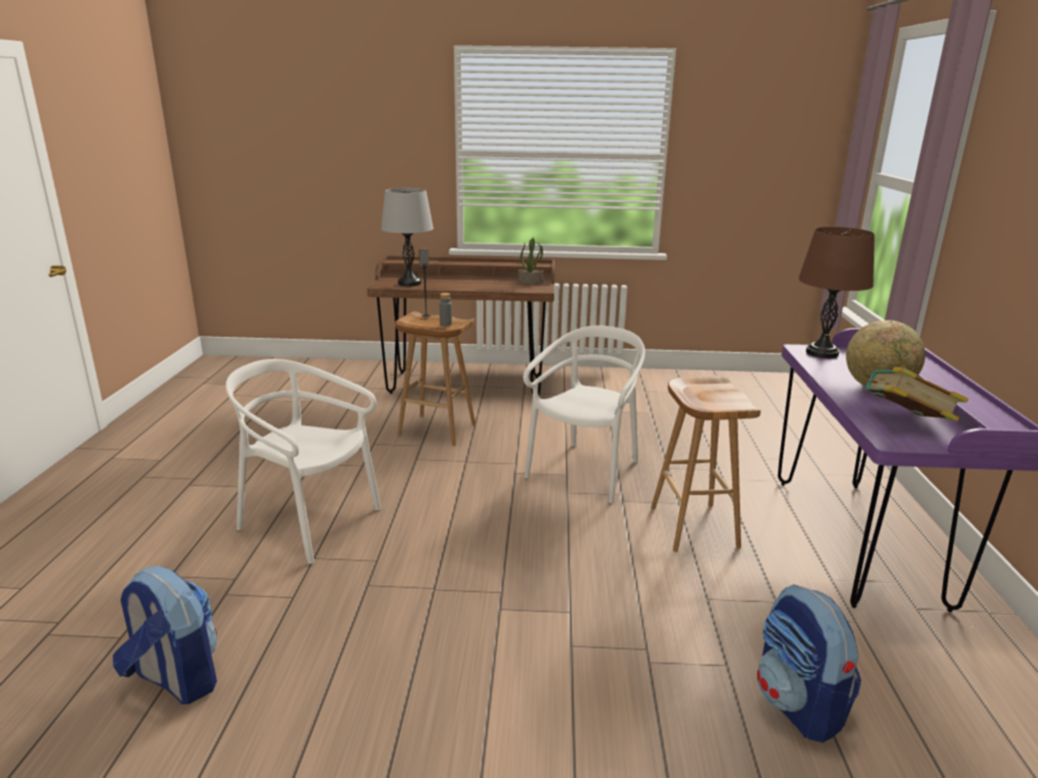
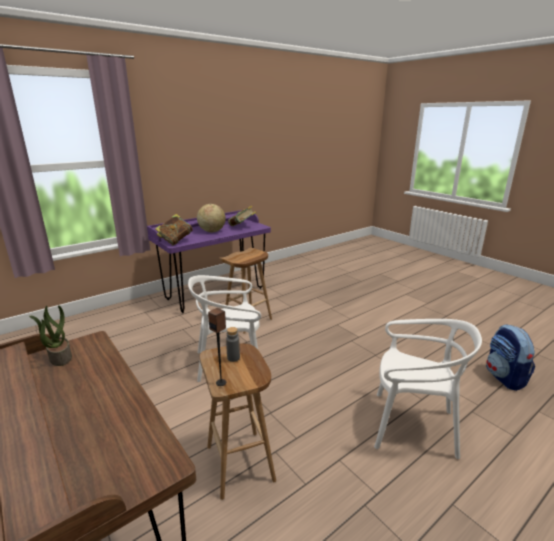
camera: 130 degrees left, 0 degrees up
(309, 522) = (412, 426): white chair -> white chair turned 60 degrees counterclockwise
(409, 283) = (132, 444): grey table lamp -> none
(798, 705) = (315, 287): backpack -> none
(822, 353) = (175, 241): brown table lamp -> book

